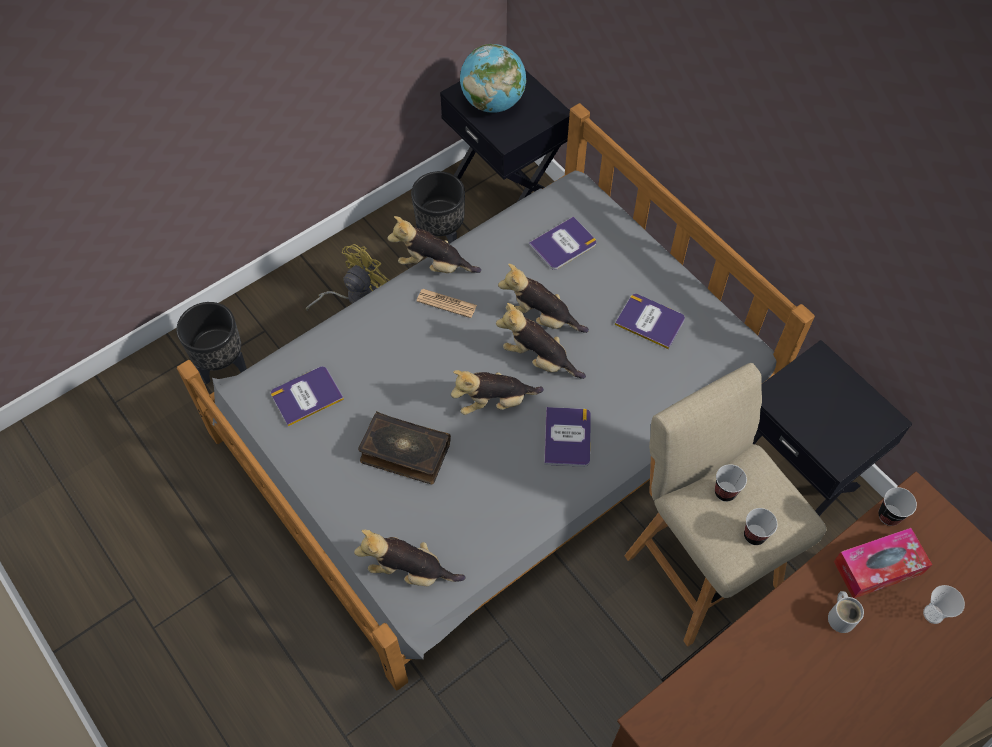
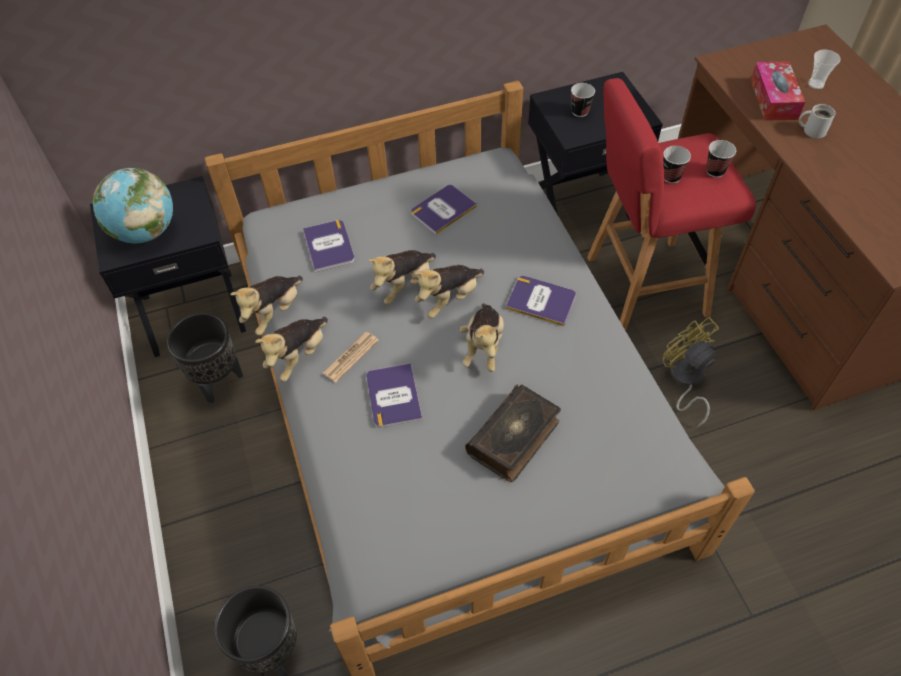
camera: 70 degrees left, 5 degrees down
(306, 396) = (410, 518): book -> book (393, 396)
(356, 296) = (248, 481): yellow fan -> yellow fan (685, 380)
(410, 570) = (647, 467): plush toy -> plush toy (274, 312)
(699, 566) = (642, 286): beige stool -> red stool
(889, 516) = (730, 80): cup -> cup (580, 111)

